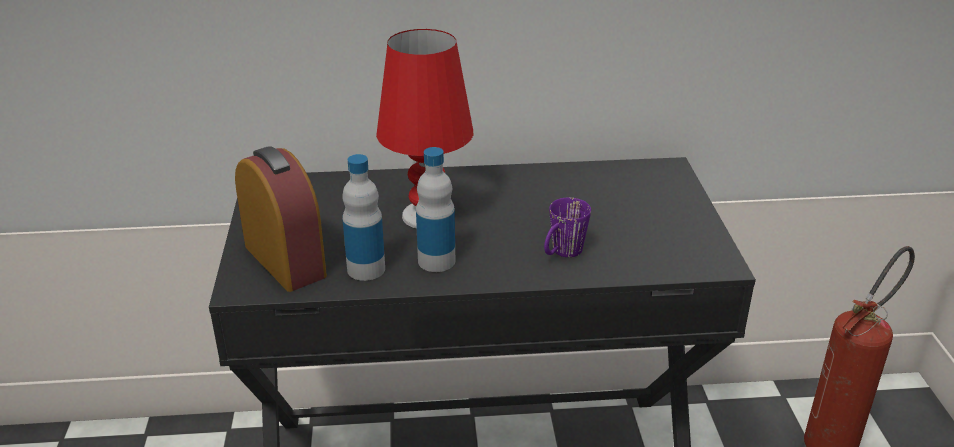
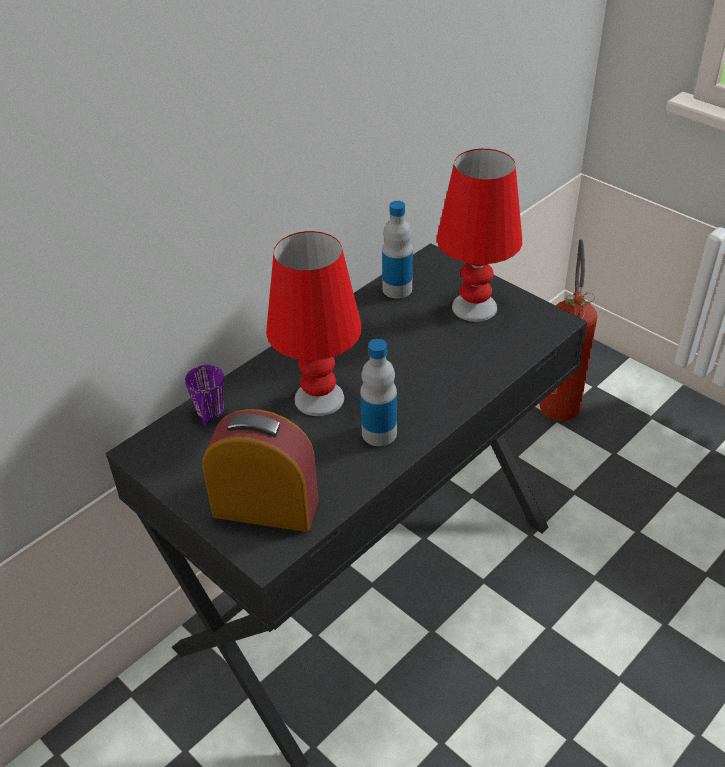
camera: 40 degrees left, 10 degrees up
(366, 269) = (338, 473): bottle -> bottle (397, 289)
(562, 254) = (454, 373): purple mug -> purple mug (210, 417)
(655, 218) = (475, 307): none -> red table lamp

